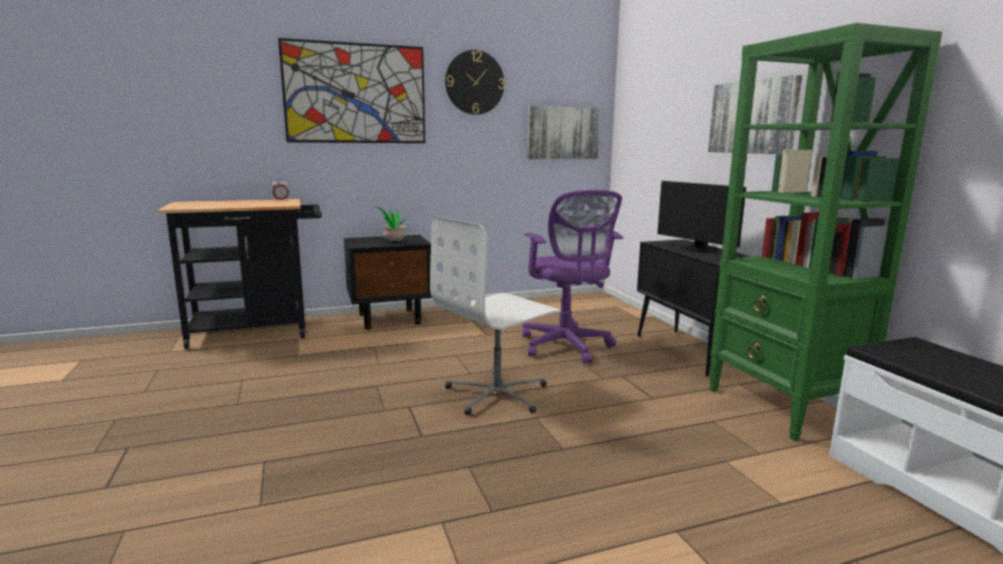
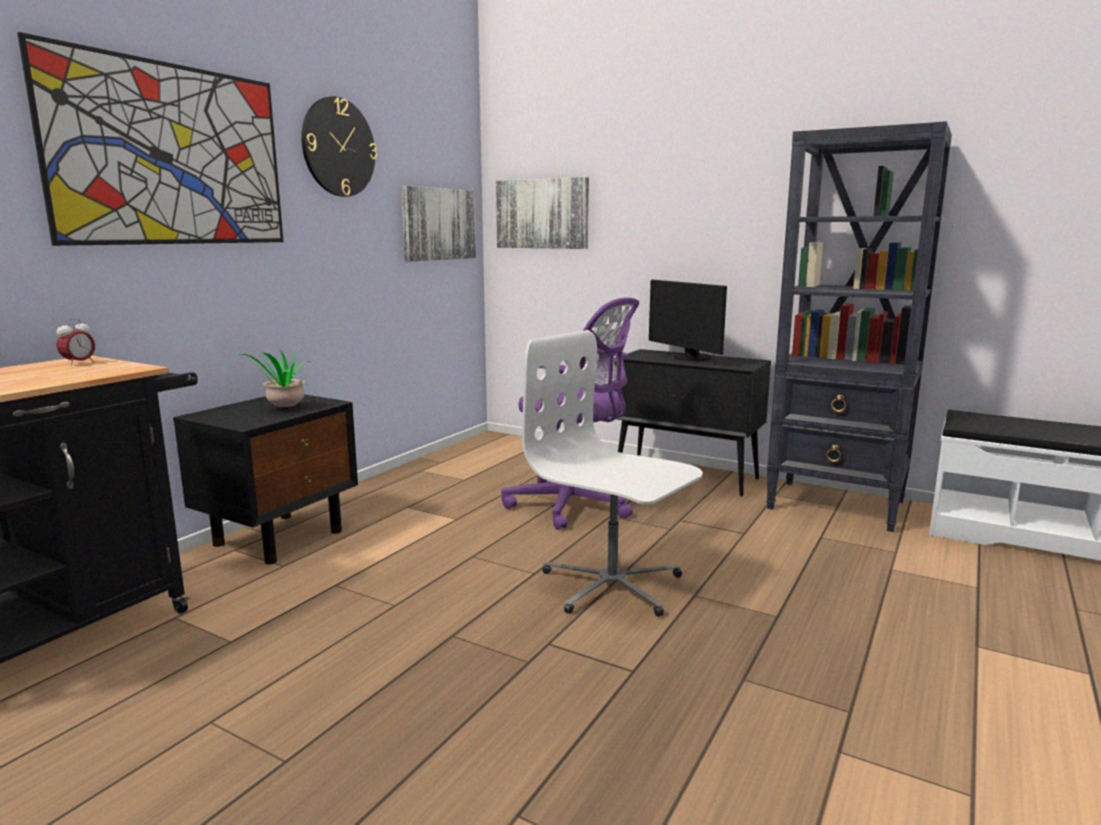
camera: 40 degrees left, 0 degrees up
(498, 394) = (611, 585): white office chair -> white office chair turned 120 degrees clockwise
(699, 249) = (689, 358): monitor -> monitor turned 45 degrees clockwise
(753, 117) = (728, 207): picture -> picture (542, 214)
(783, 407) = (837, 505): green bookcase -> black bookcase

